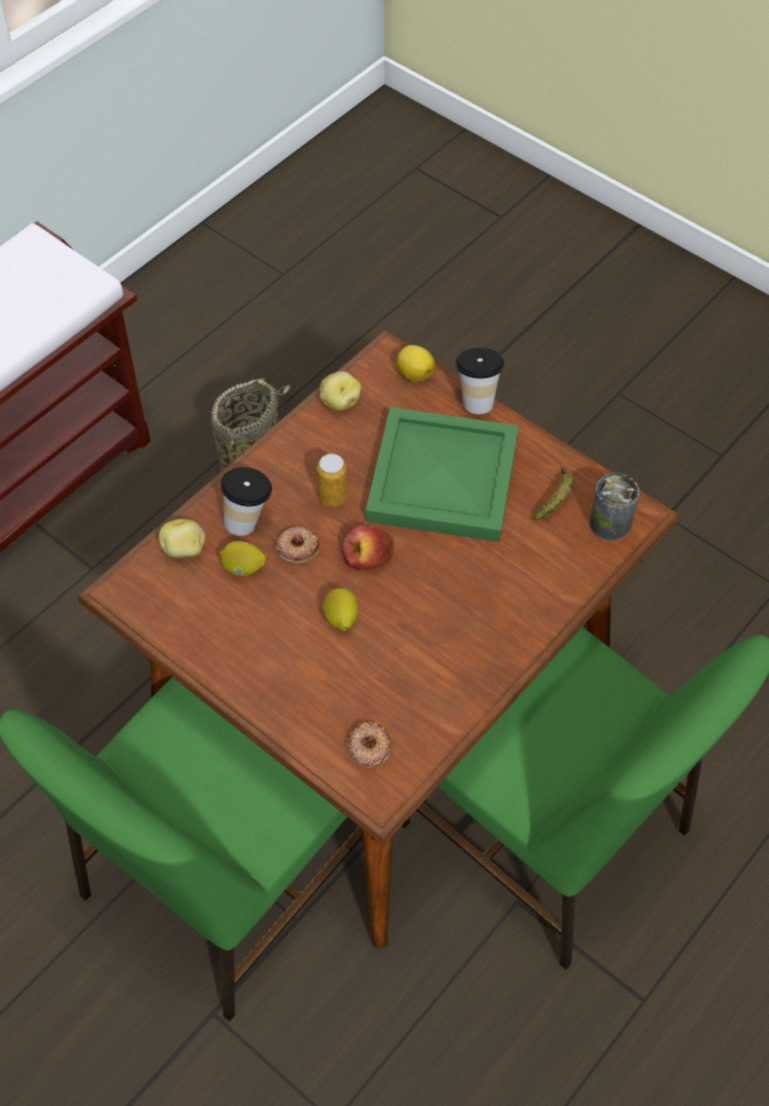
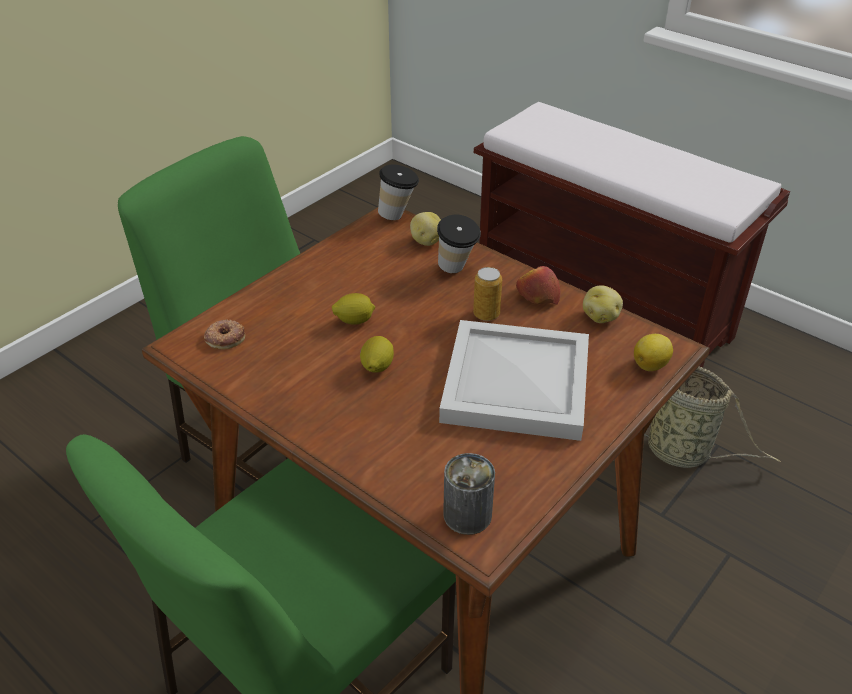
camera: 90 degrees right, 15 degrees down
(243, 568) = (407, 269): lemon -> lemon (377, 367)
(297, 547) = (430, 296): donut -> none
(368, 555) = (421, 335): apple -> apple (537, 296)
(445, 477) = (518, 385): green tray -> white tray
(477, 399) = (628, 410): cup -> cup (398, 215)
(556, 499) = (498, 469): banana -> none

